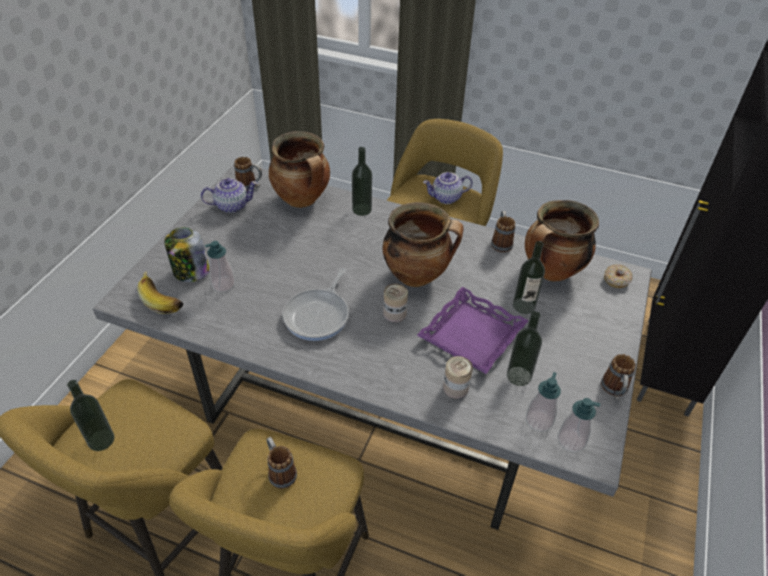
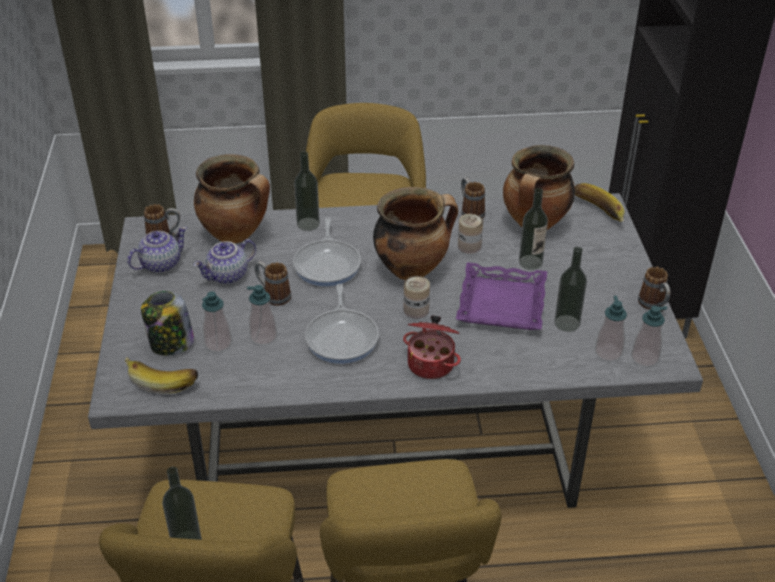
camera: 25 degrees left, 5 degrees down
(260, 291) = (263, 337): none -> soap dispenser
(280, 471) = (393, 494): mug -> mug (273, 295)
(352, 248) = (328, 264): none -> frying pan
(373, 367) = (431, 363): none -> cooking pot
(446, 198) = (373, 190): teapot -> teapot (228, 276)
(455, 388) = (519, 353): can -> can (469, 246)
(616, 280) = (597, 212): donut -> banana

